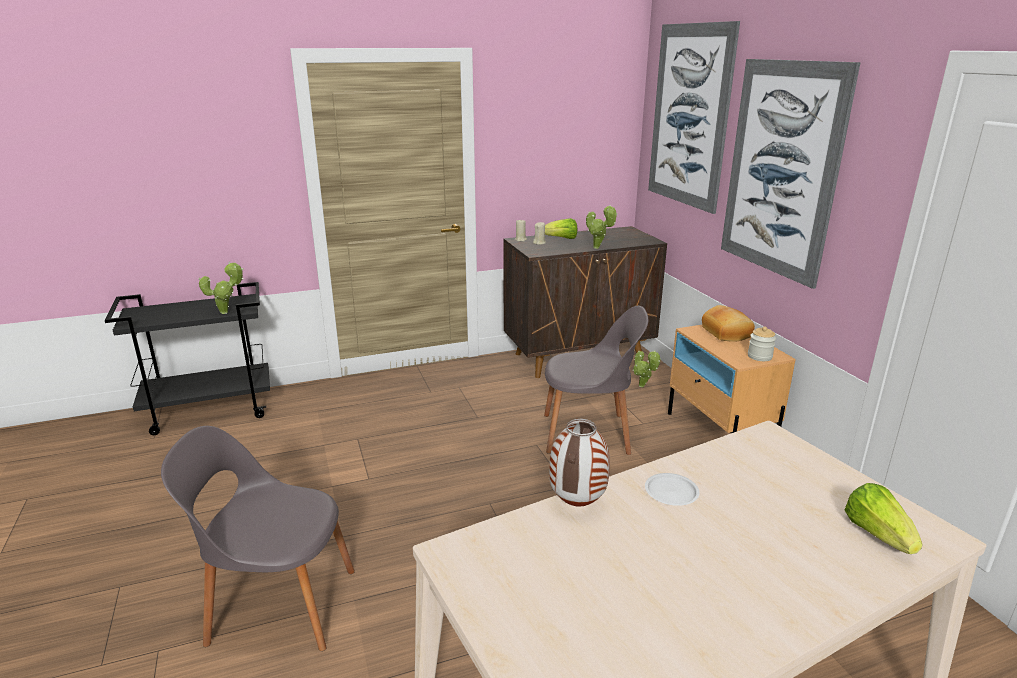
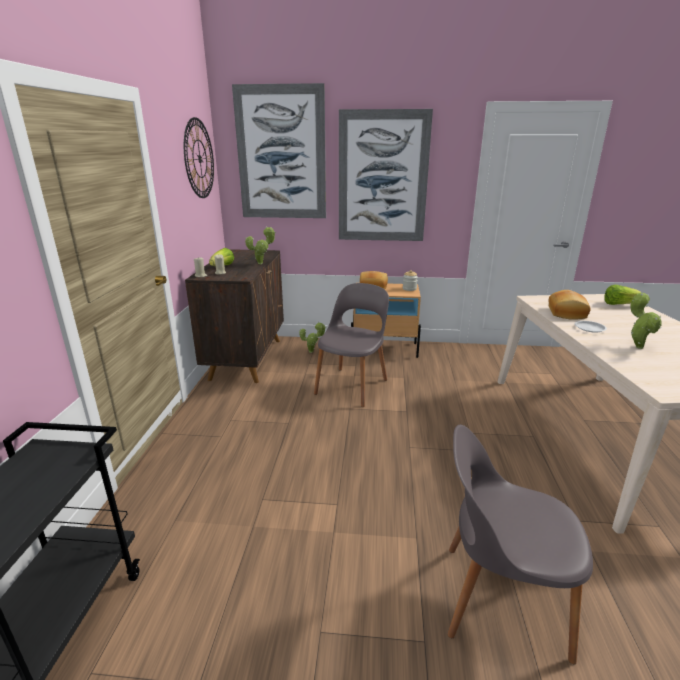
camera: 65 degrees left, 0 degrees up
(227, 312) = (72, 469): potted plant -> potted plant (637, 346)
(279, 605) = (499, 598): grey chair -> grey chair turned 75 degrees clockwise
(578, 504) = (604, 350): vase -> none
(590, 114) = (199, 159): none -> wall clock
(731, 471) = (567, 313): none -> bread

